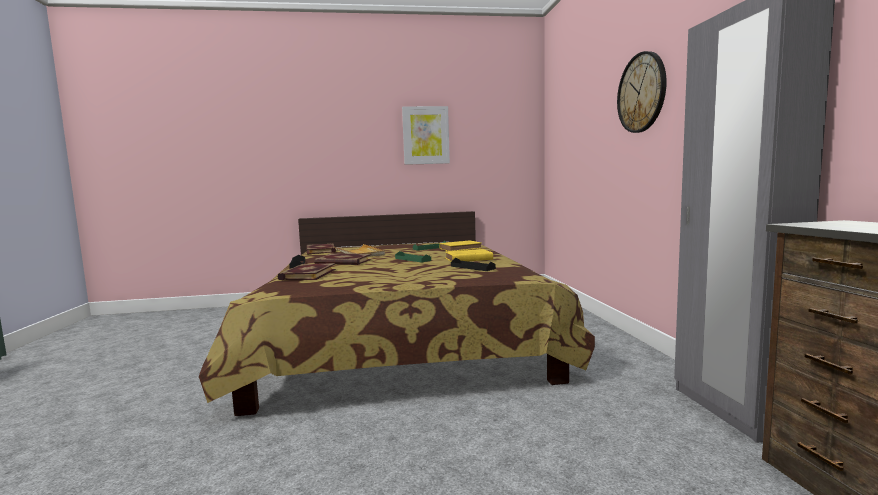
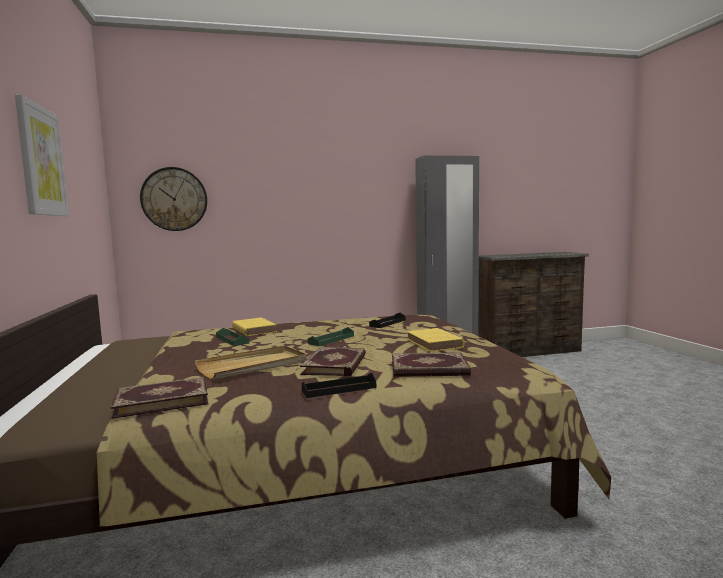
camera: 95 degrees left, 0 degrees up
(467, 259) = (339, 325): yellow book -> yellow book (435, 344)
(641, 93) = (327, 175): wall clock -> wall clock (174, 199)

